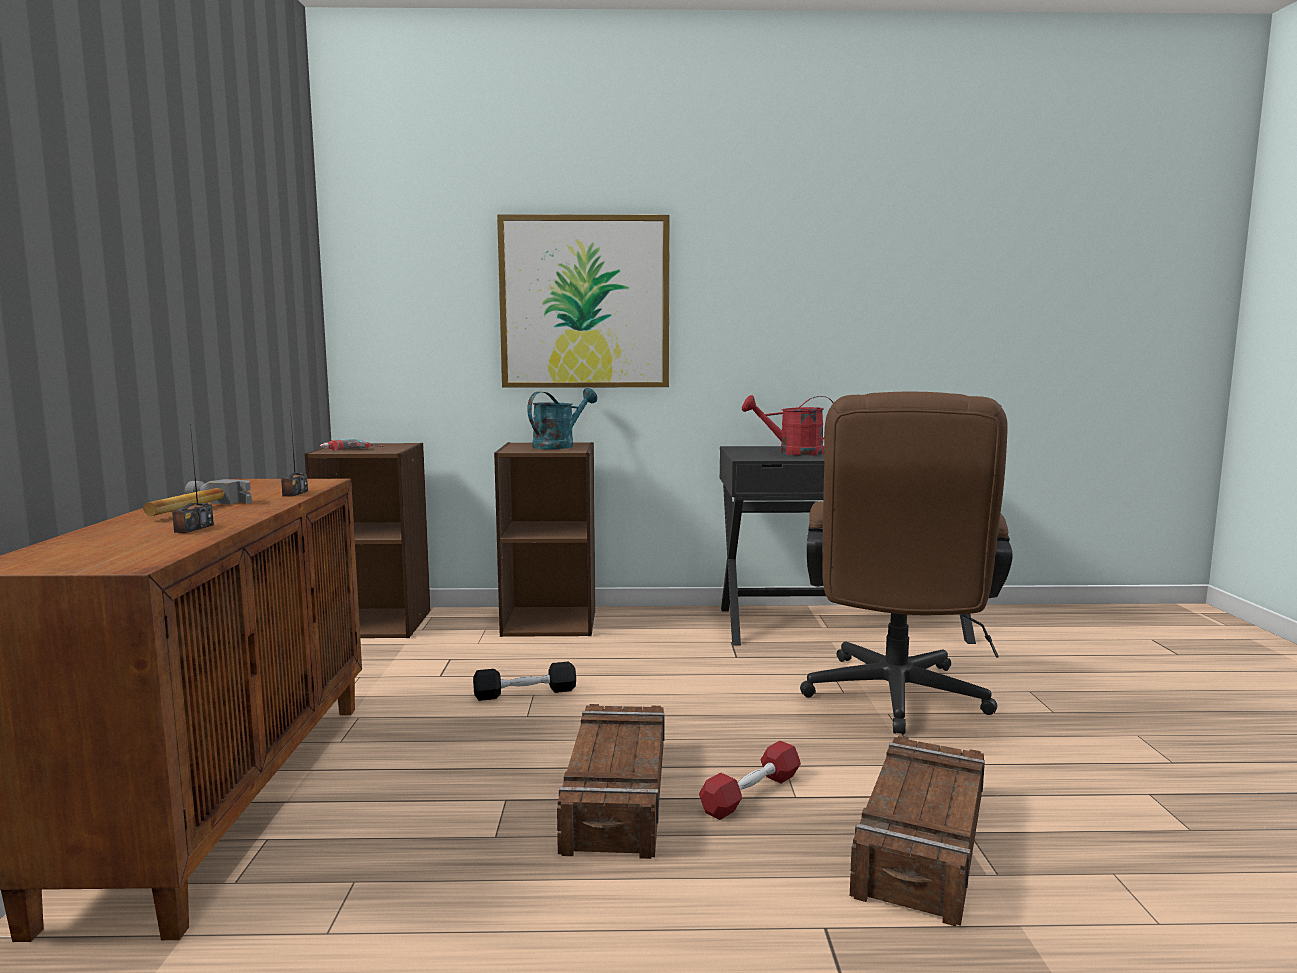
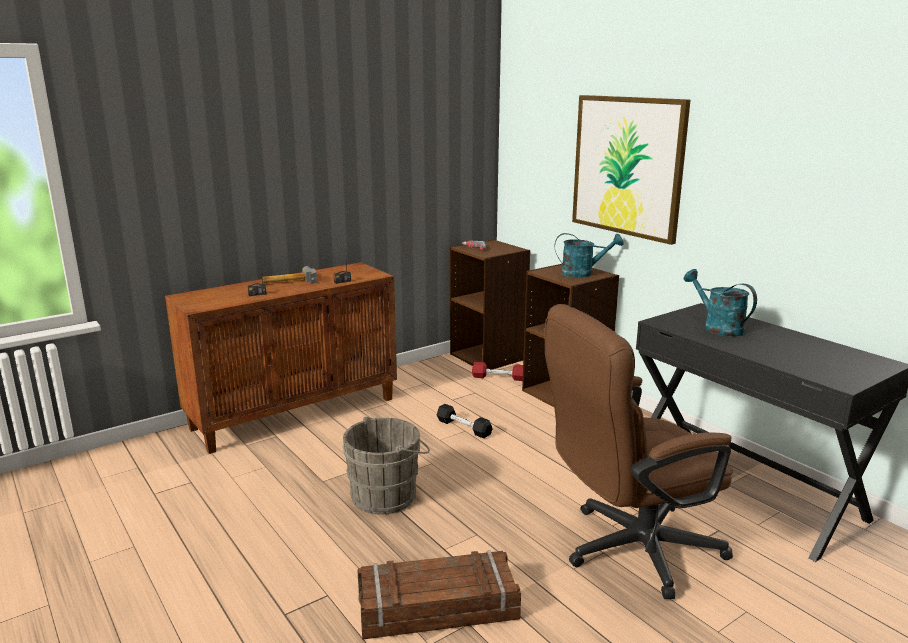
camera: 55 degrees right, 10 degrees up
(615, 795) = (387, 495): crate -> grey bucket
(751, 793) = (432, 534): red dumbbell -> red dumbbell (499, 377)
(792, 453) = (717, 327): red watering can -> turquoise watering can

